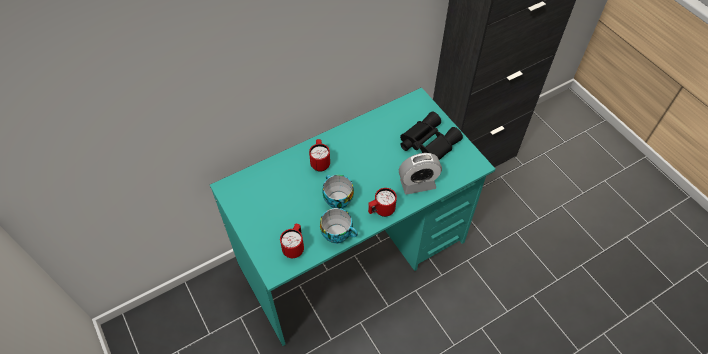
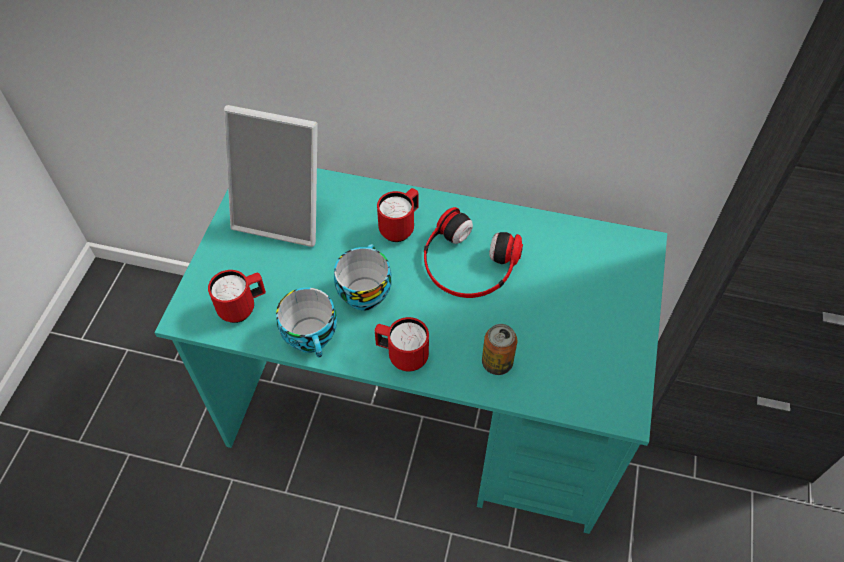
camera: 45 degrees right, 0 degrees up
(263, 196) = (284, 215): none -> picture frame
(364, 155) = (468, 263): none -> headphones
(417, 184) = (497, 363): alarm clock -> can
(427, 143) = (579, 317): black binoculars -> none

